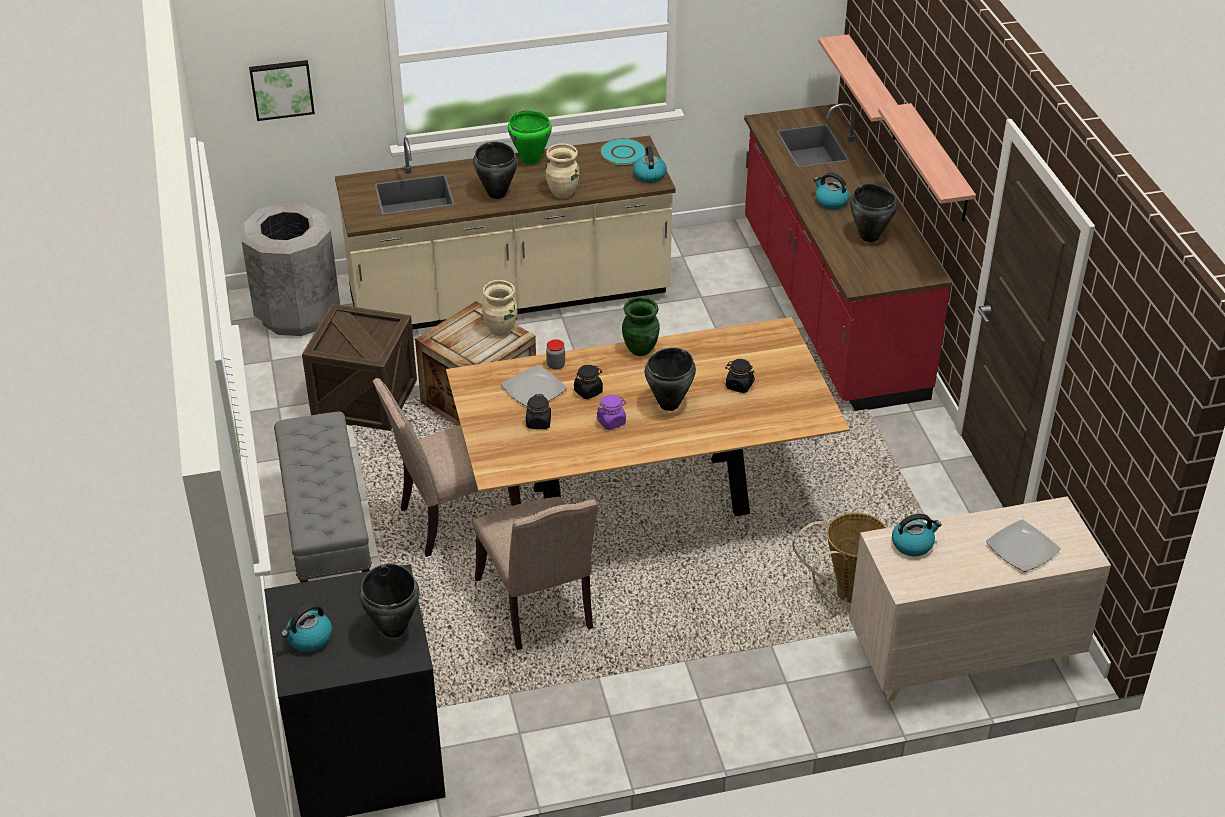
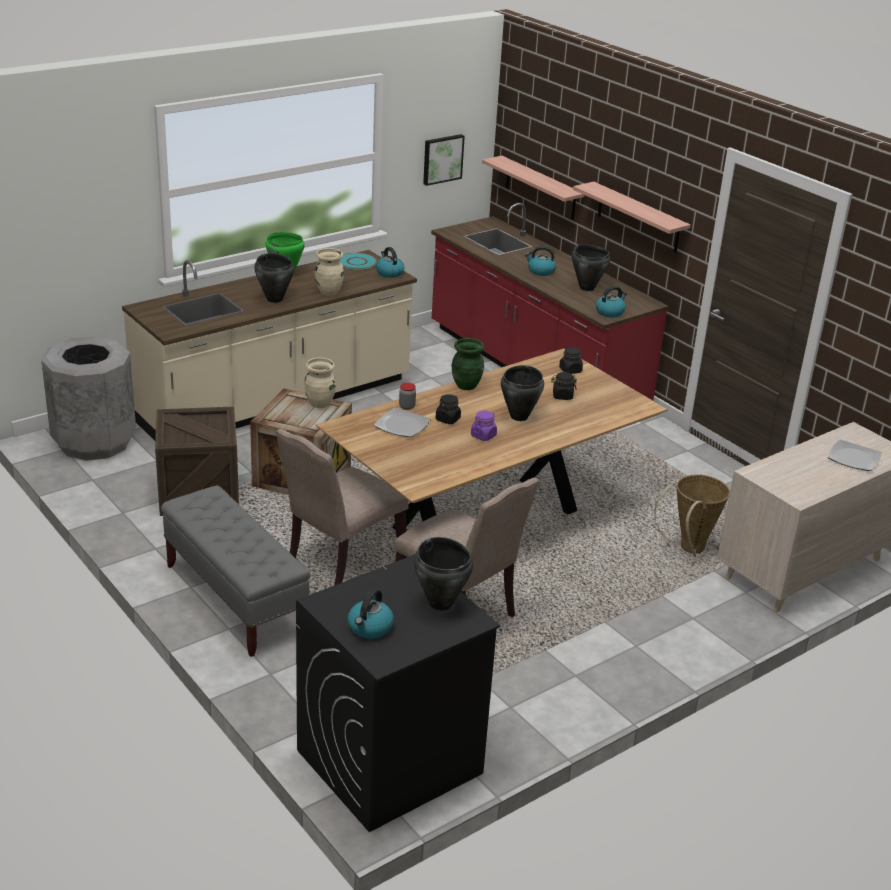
camera: 25 degrees left, 10 degrees down
(281, 88) = (69, 228): picture -> picture (442, 159)
(538, 423) = (424, 446): black jar -> black jar (570, 370)
(913, 544) = (777, 470): kettle -> kettle (610, 312)

